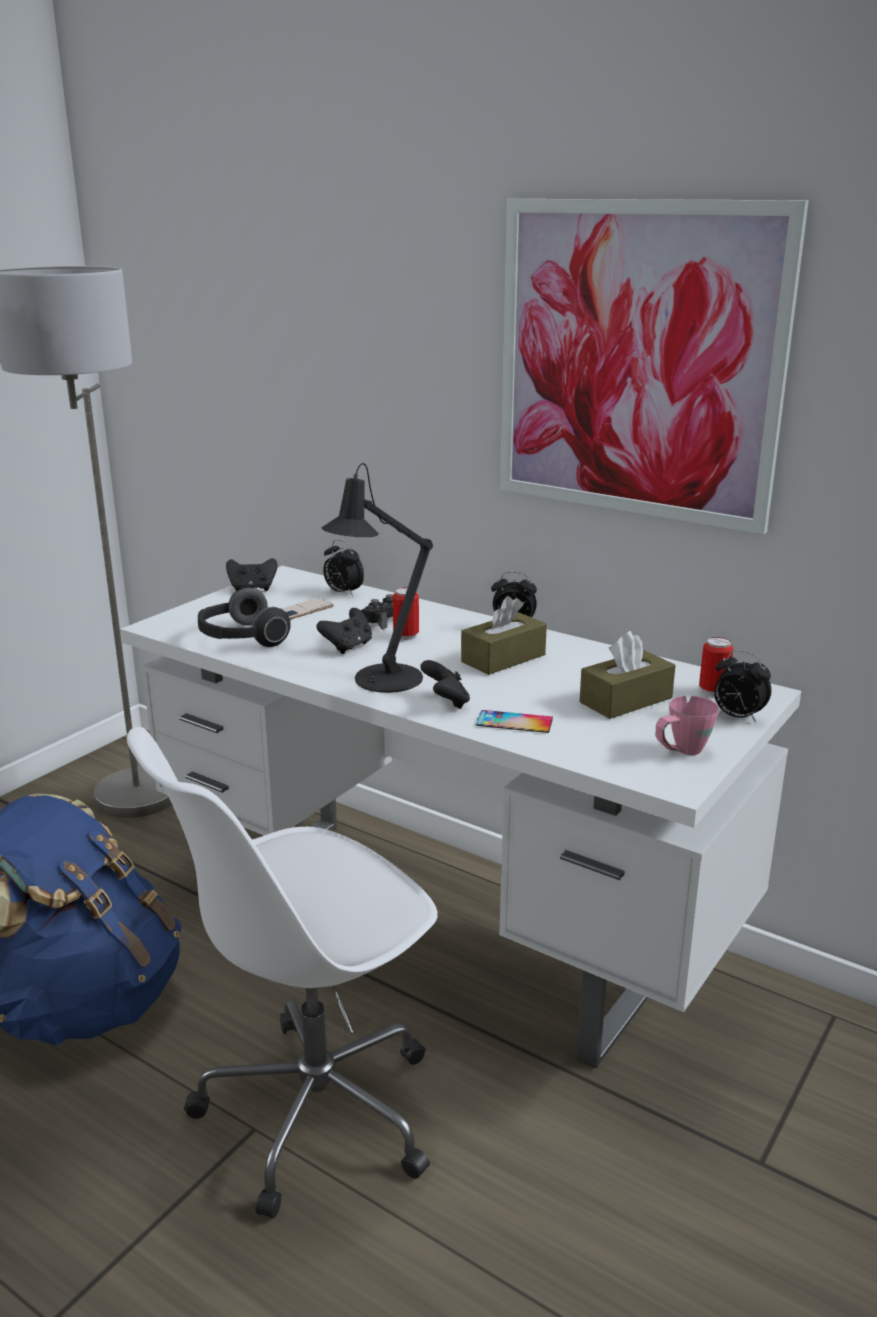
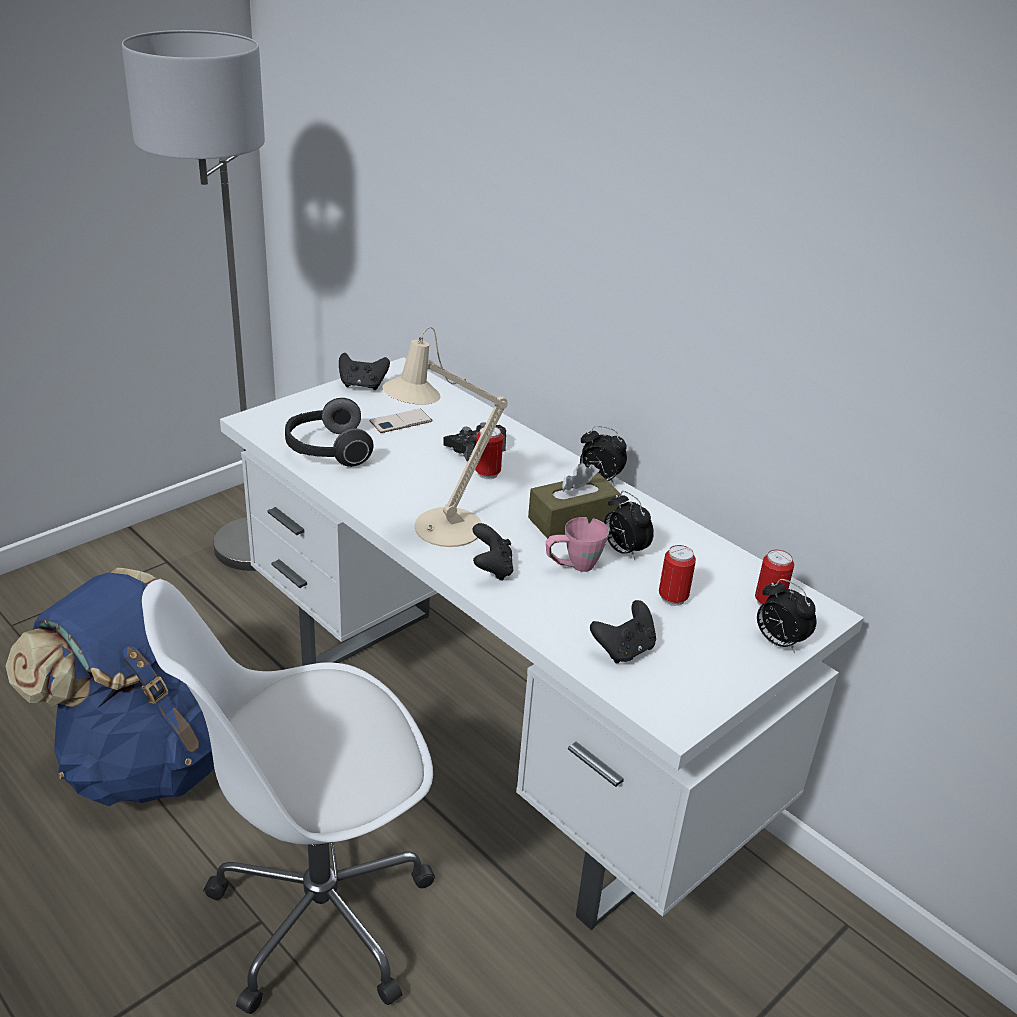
camera: 10 degrees right, 10 degrees up
(343, 593) = (448, 404): alarm clock -> alarm clock (623, 551)
(348, 647) = (425, 479): black game controller -> black game controller (624, 650)
(380, 681) = (439, 530): black table lamp -> beige table lamp
(514, 722) = (548, 607): phone -> none
(626, 700) = (673, 598): brown tissue box -> can
(637, 362) = (750, 242): picture -> none
(681, 752) = (698, 678): pink mug -> pink mug (573, 567)

